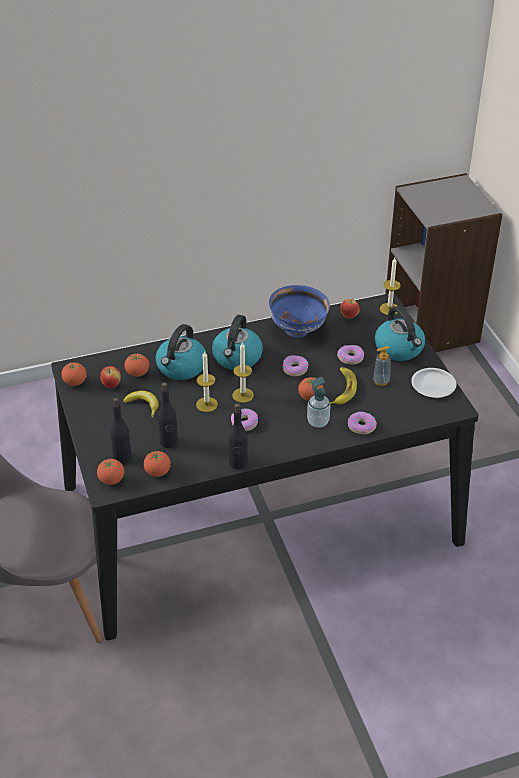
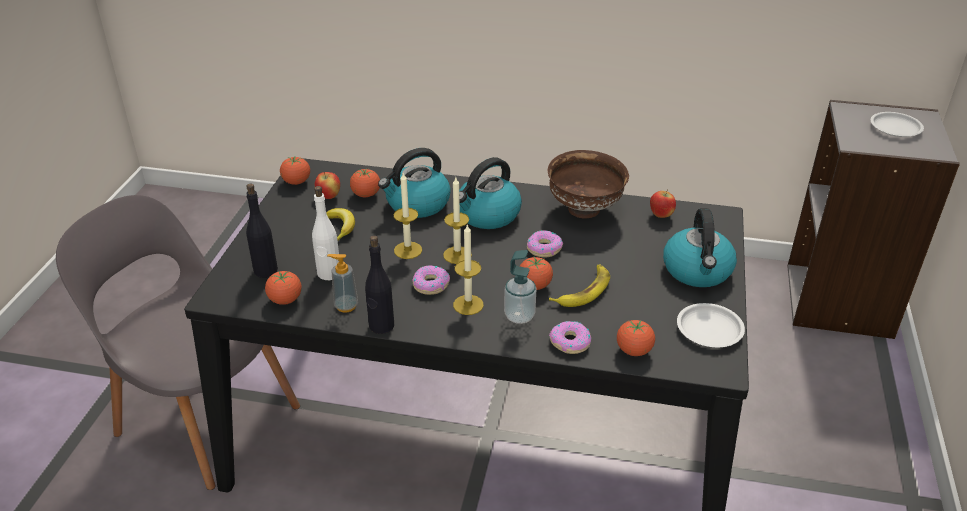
camera: 30 degrees right, 5 degrees down
(111, 480) = (231, 289): tomato -> tomato (634, 350)
(169, 442) = (329, 273): black bottle -> white bottle
(298, 330) = (585, 210): blue bowl -> brown bowl
(350, 357) = (624, 259): donut -> none
(381, 381) = (641, 299): soap dispenser -> soap dispenser (346, 306)
(389, 309) = (720, 223): candle -> candle (468, 305)
(450, 197) = (895, 128): none -> white plate

